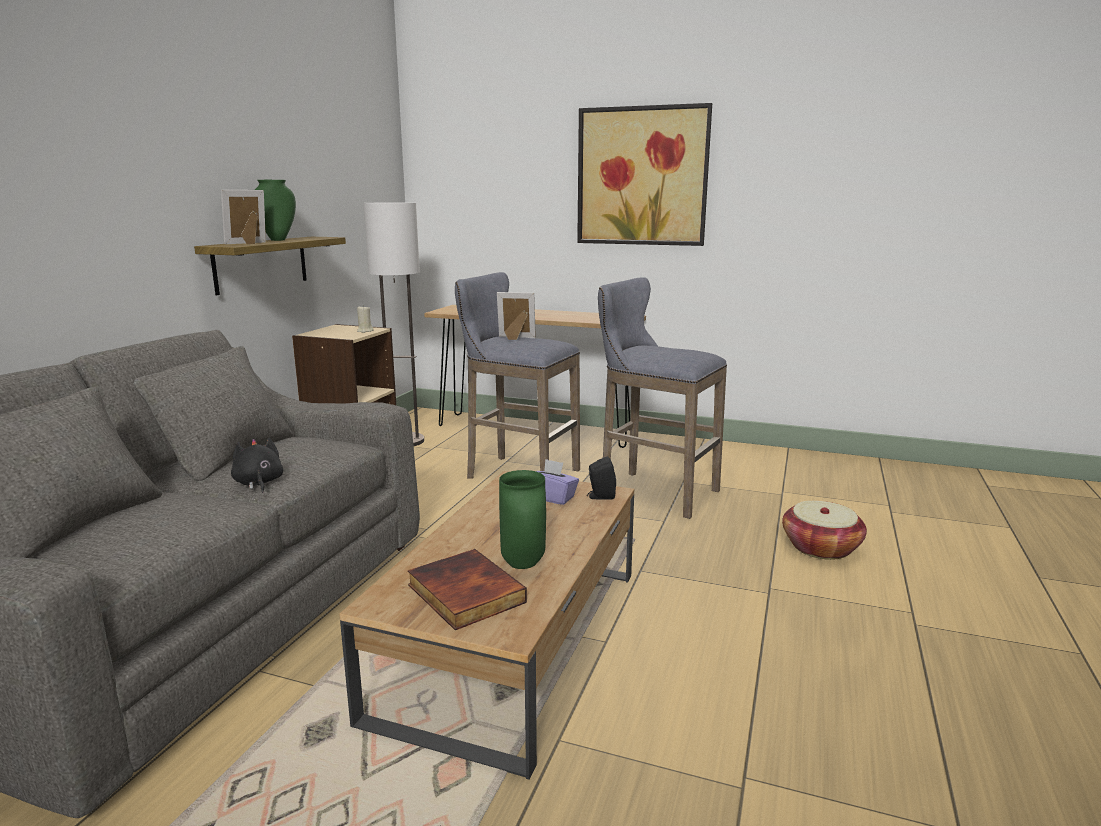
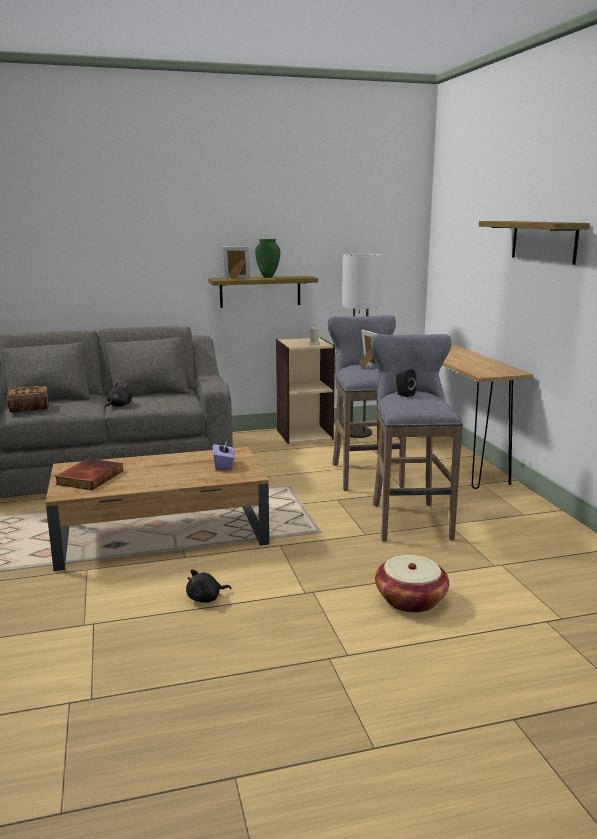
camera: 55 degrees right, 0 degrees up
(107, 548) = (29, 408): none -> book
(521, 564) = (131, 479): green vase -> none
(600, 496) = (241, 474): black speaker -> black speaker (404, 394)
(642, 177) = (543, 241): picture -> shelf
(736, 658) = (206, 598): none -> black plush toy

